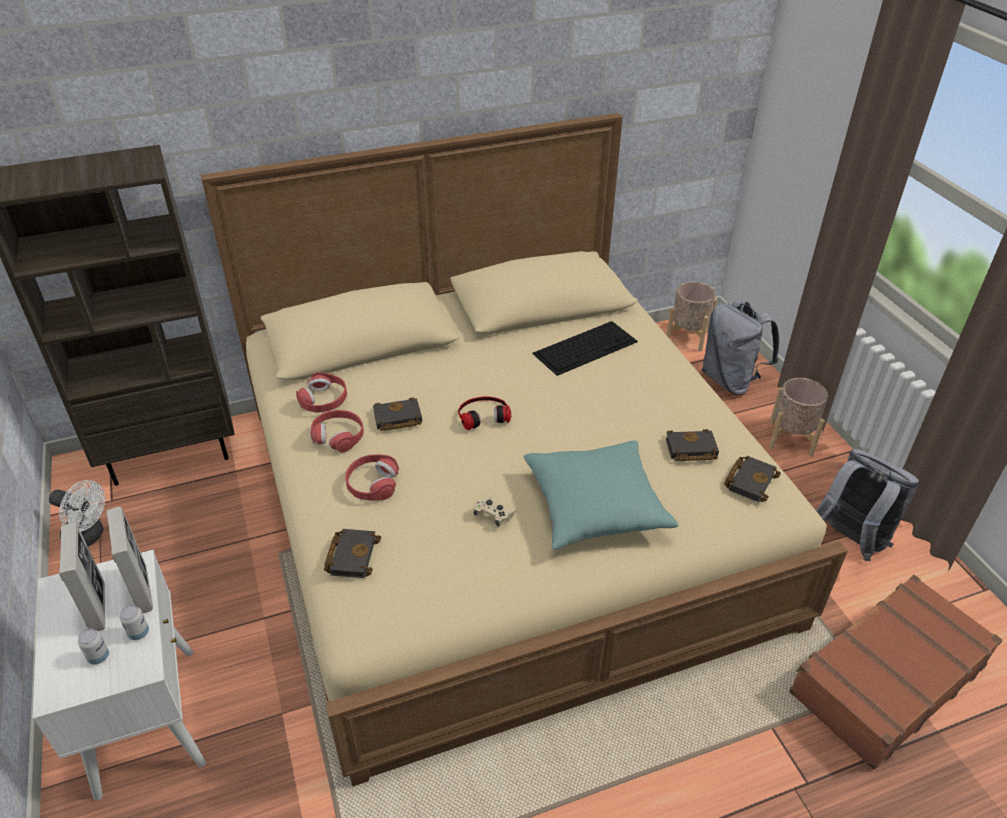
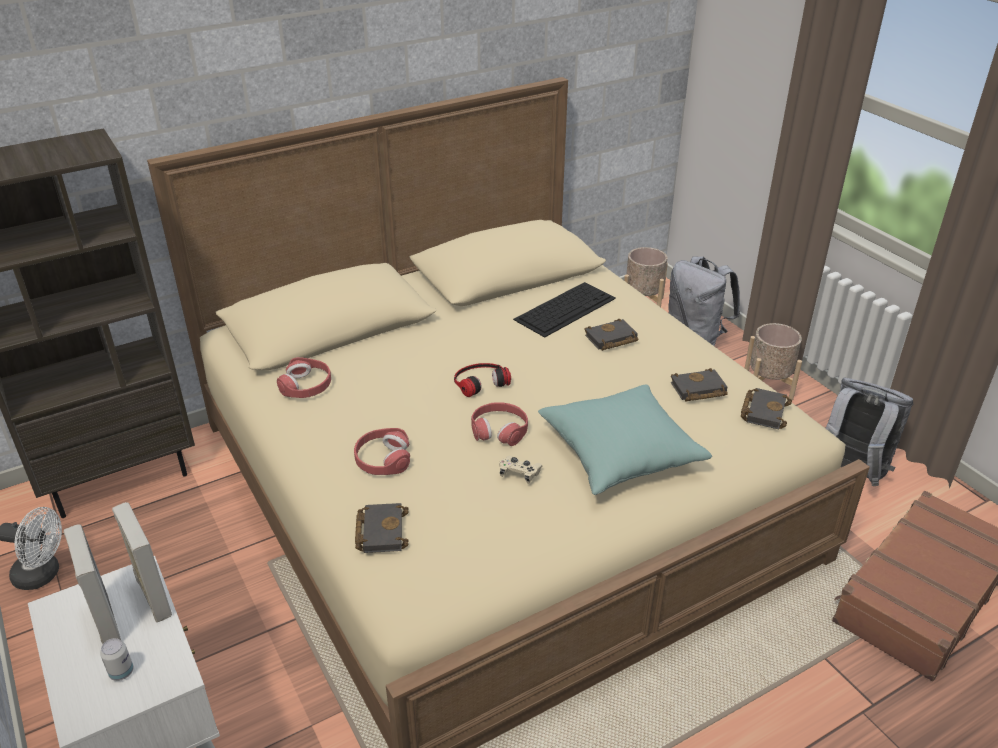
camera: 10 degrees left, 5 degrees down
(139, 633) = (162, 641): can -> none
(338, 436) = (332, 418): red headphones -> red headphones (499, 430)
(396, 419) = (390, 395): black book -> black book (610, 339)

